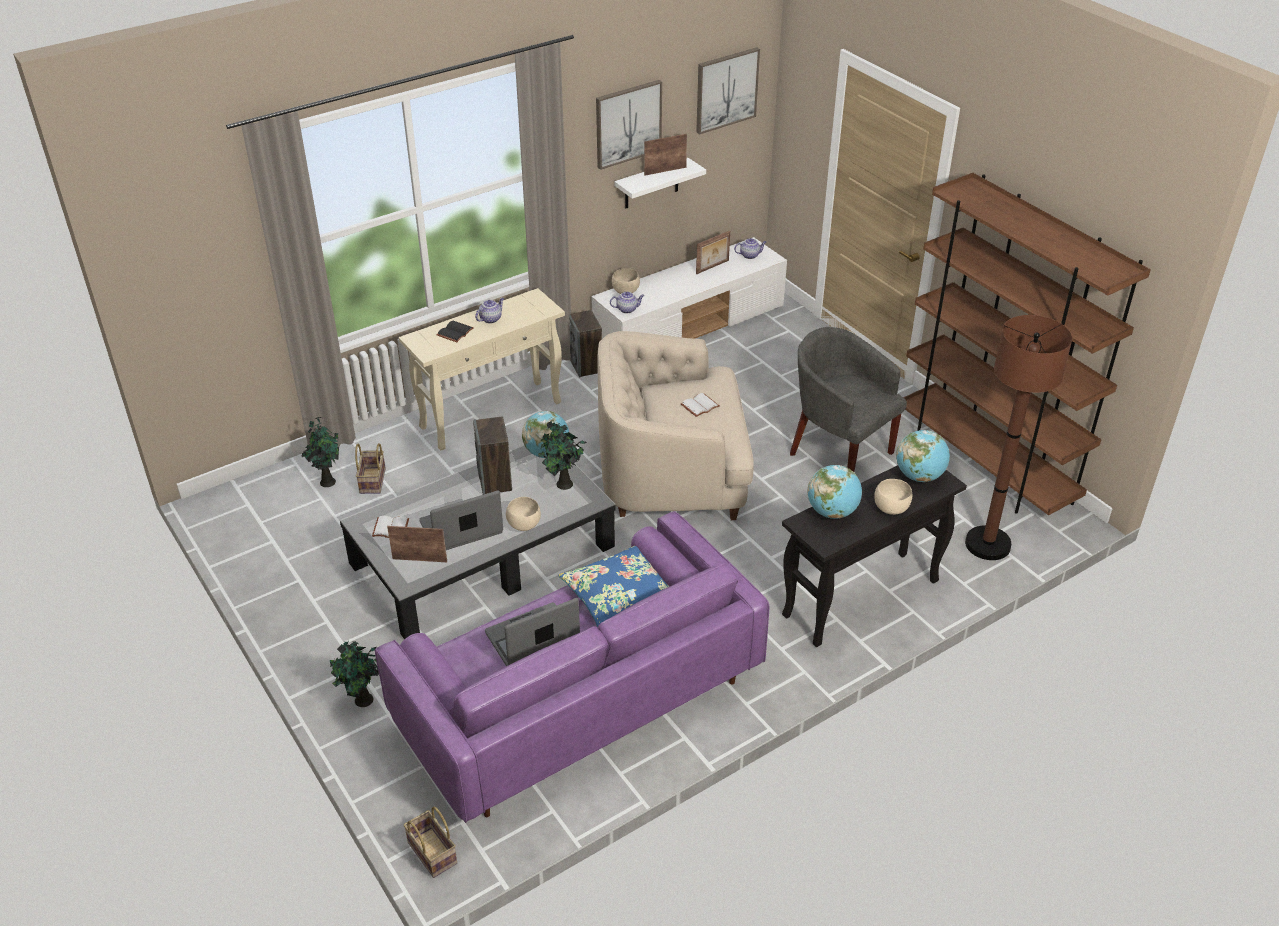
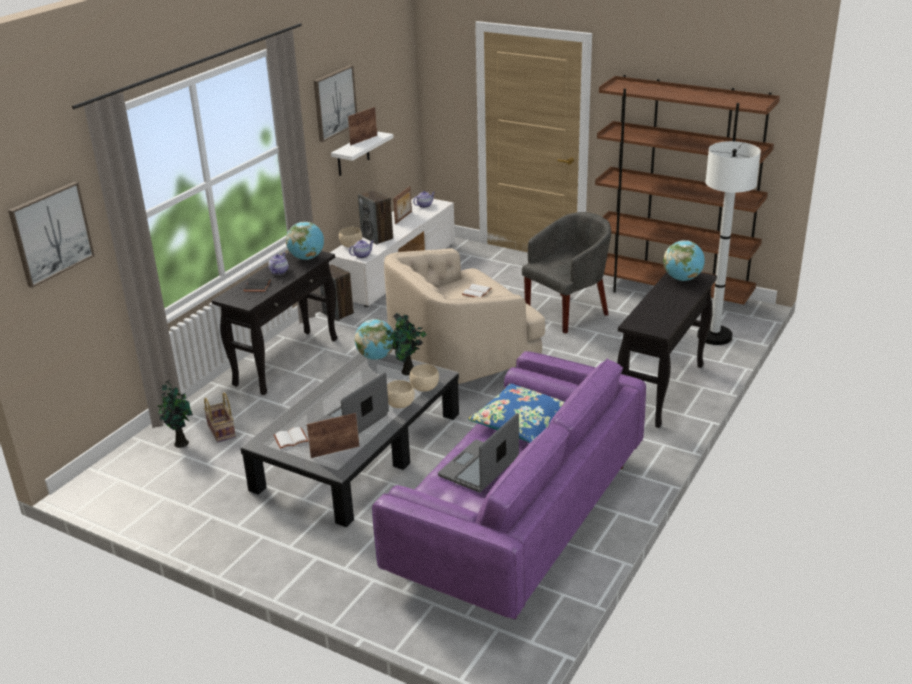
camera: 25 degrees left, 10 degrees down
(363, 701) = (343, 579): potted plant -> none
(430, 852) = (492, 660): basket -> none
(492, 414) = (287, 361): beige console table -> black console table
(495, 480) = (350, 384): speaker -> speaker (377, 237)
(726, 90) = (389, 73): picture -> picture (51, 233)
(832, 512) = (646, 313): globe -> globe (307, 258)
(838, 450) = (568, 312): grey armchair -> grey armchair turned 120 degrees clockwise
(891, 508) = (682, 300): beige bowl -> beige bowl (424, 388)
(987, 544) = (714, 336): brown floor lamp -> white floor lamp

